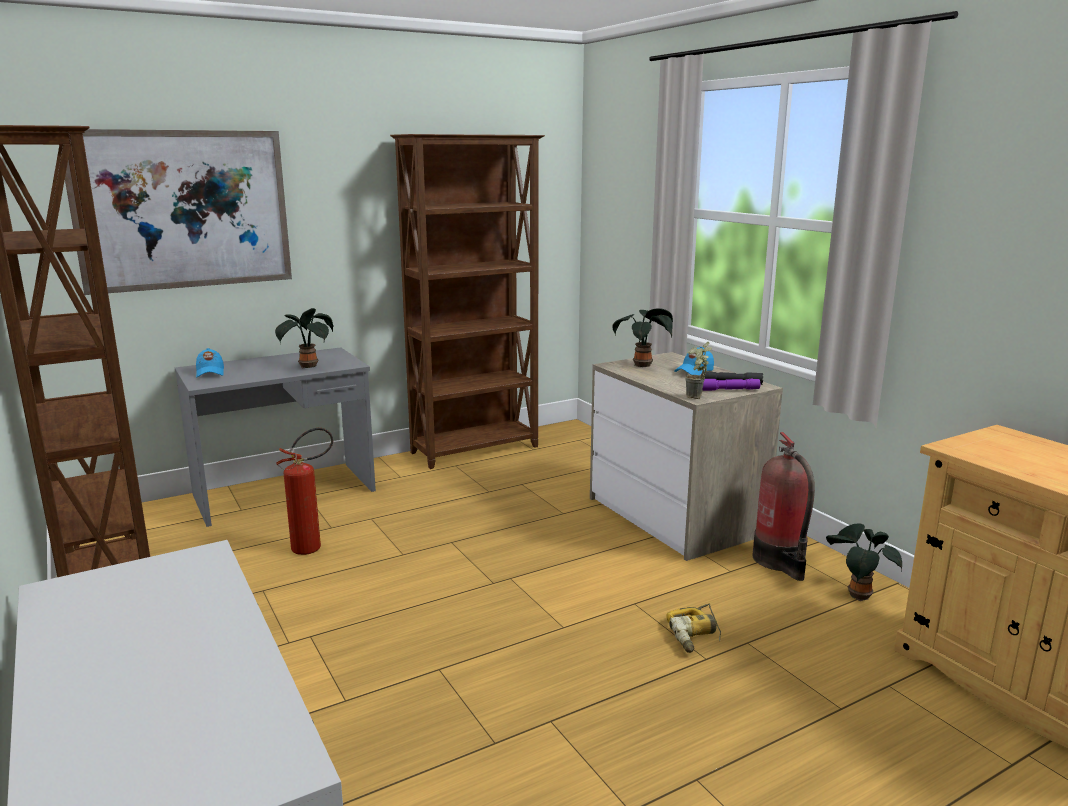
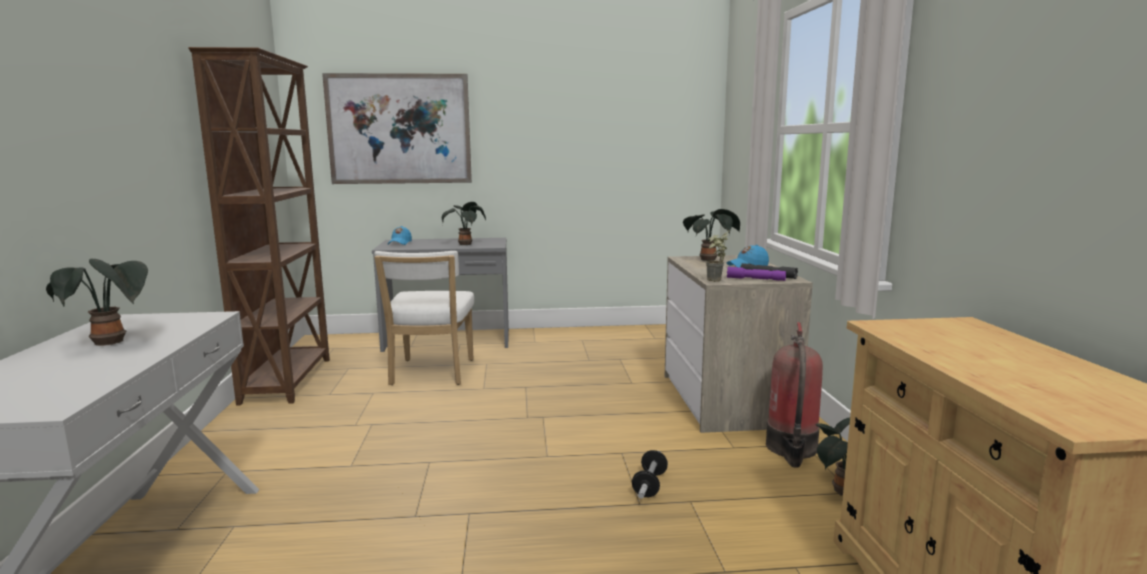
camera: 25 degrees right, 5 degrees down
(145, 637) = (112, 343): none -> potted plant
(313, 547) = (431, 374): fire extinguisher -> white chair
(476, 450) = (609, 333): brown bookcase -> none
(696, 635) = (649, 485): power drill -> dumbbell

